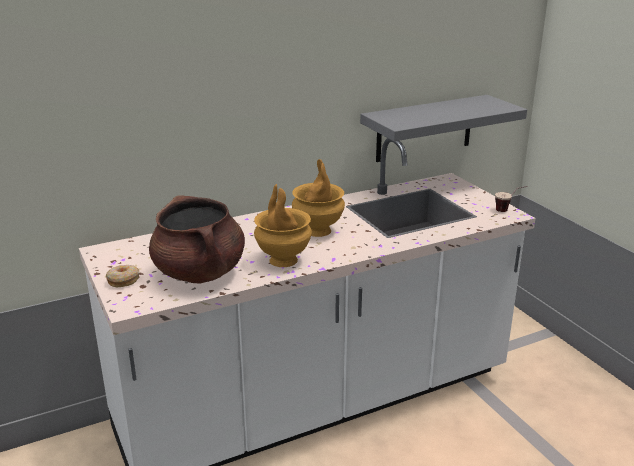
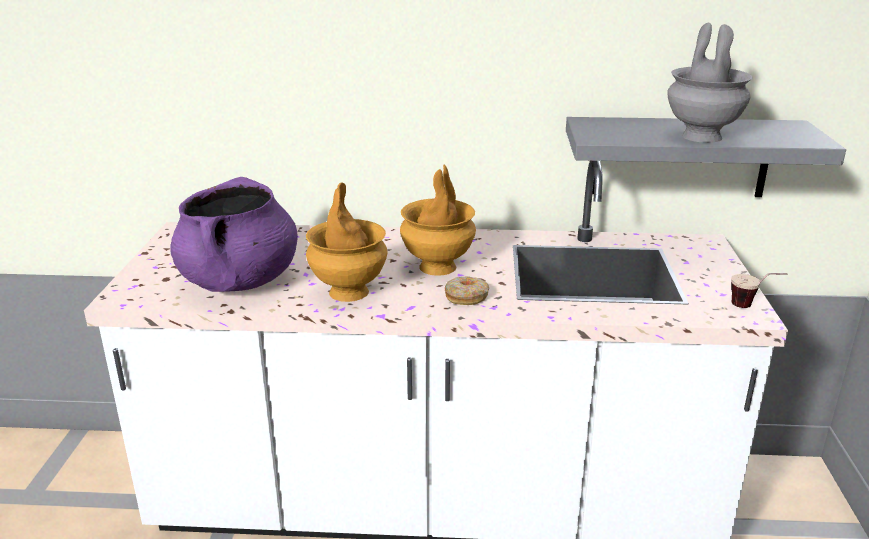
camera: 30 degrees right, 0 degrees up
(123, 280) = (157, 267): donut -> donut (466, 297)
(200, 273) = (240, 281): brown cooking pot -> purple cooking pot
(451, 114) = (700, 136): none -> grey vase

